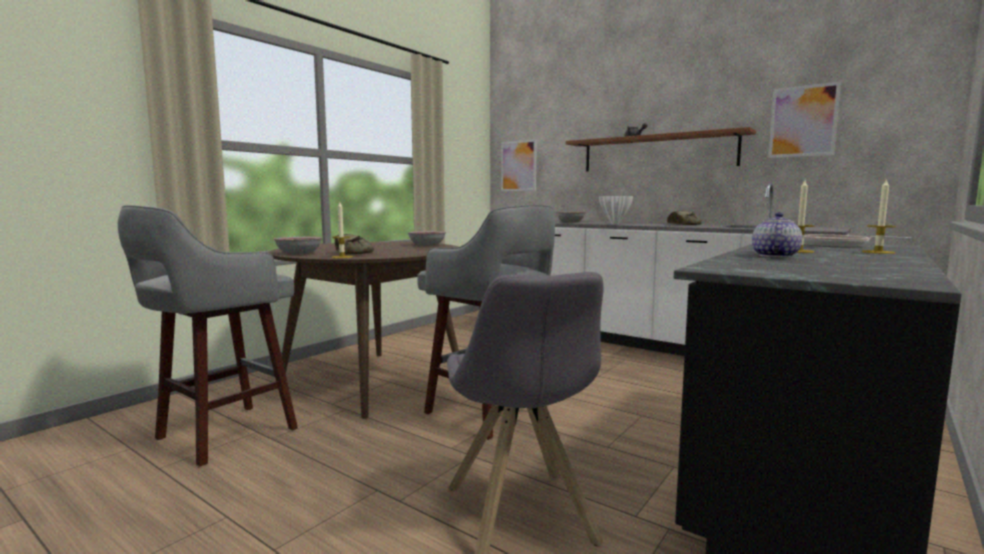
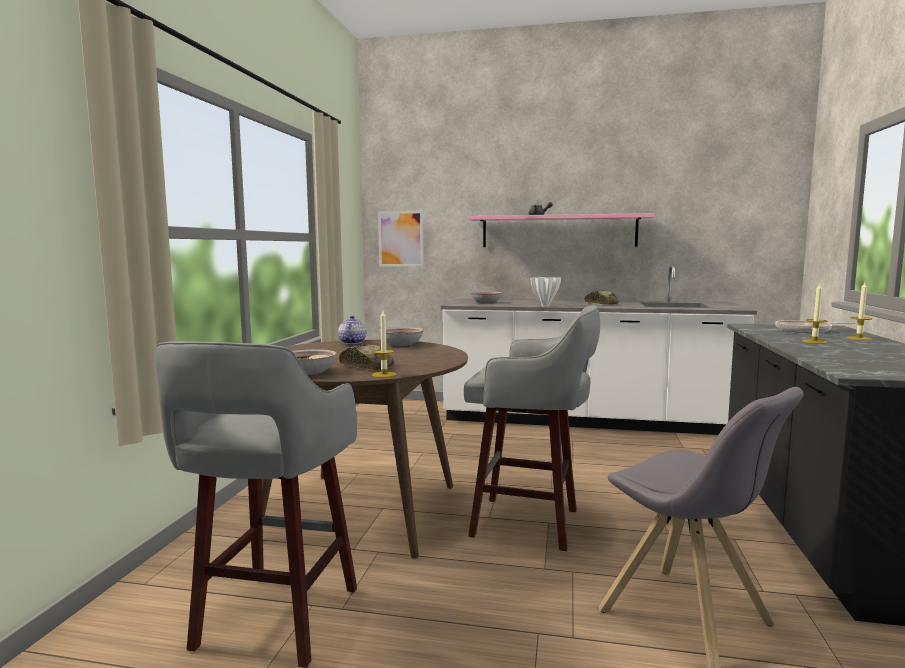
camera: 25 degrees left, 0 degrees up
(657, 153) = (558, 231): brown shelf -> pink shelf
(773, 256) = (824, 350): teapot -> teapot (351, 342)
(803, 121) = (690, 209): picture -> none

